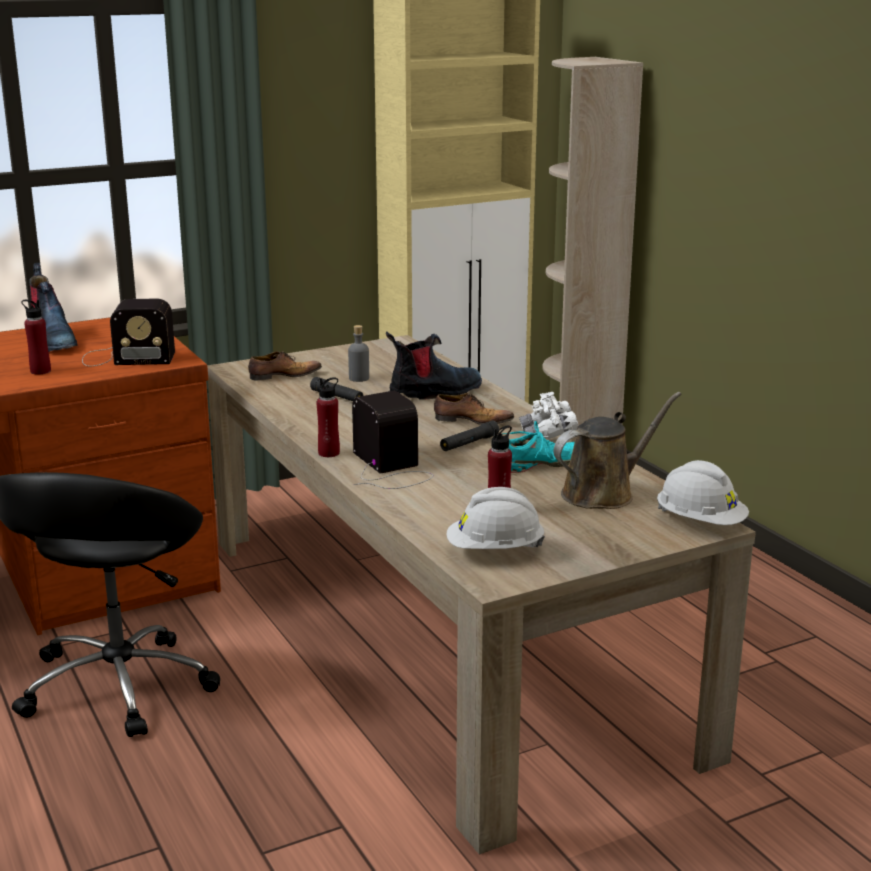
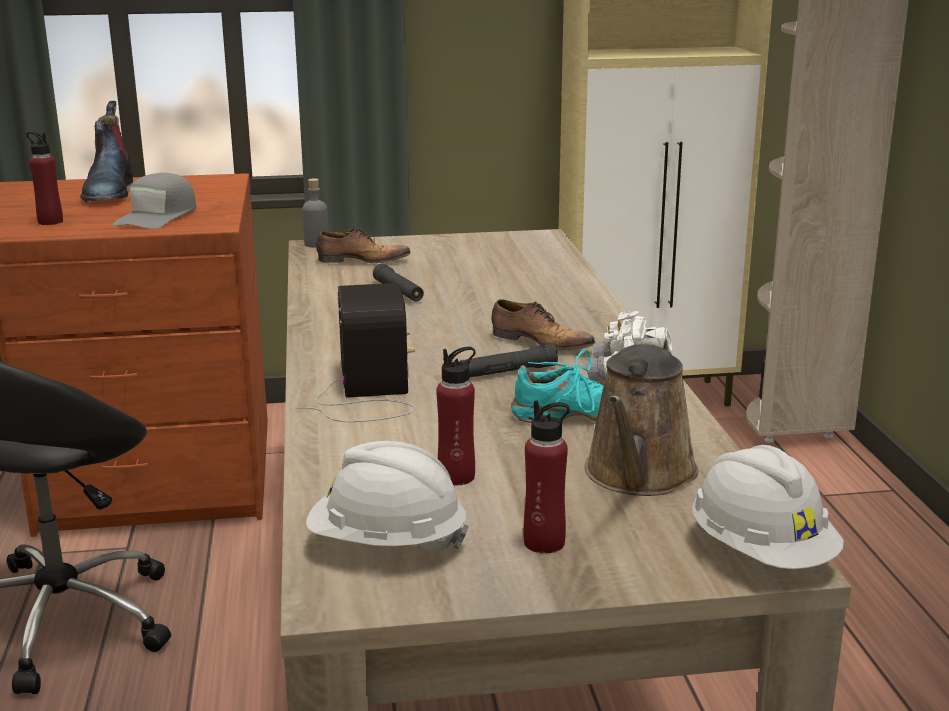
camera: 20 degrees right, 0 degrees up
(125, 358) = (158, 216): radio -> grey cap
(329, 453) = (311, 361): red bottle -> red bottle (544, 543)
(359, 378) = (448, 273): grey bottle -> grey bottle (316, 244)
(435, 393) = (527, 300): boot -> none
(603, 493) = (638, 476): brown watering can -> brown watering can turned 120 degrees clockwise

